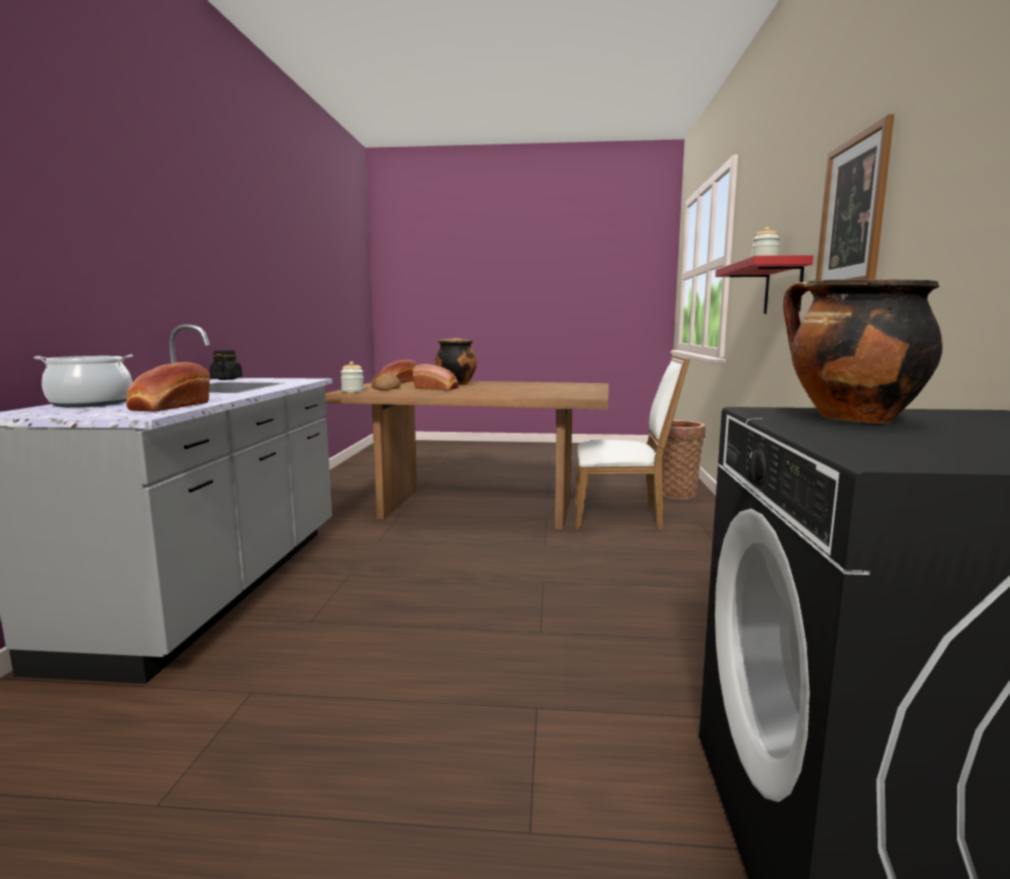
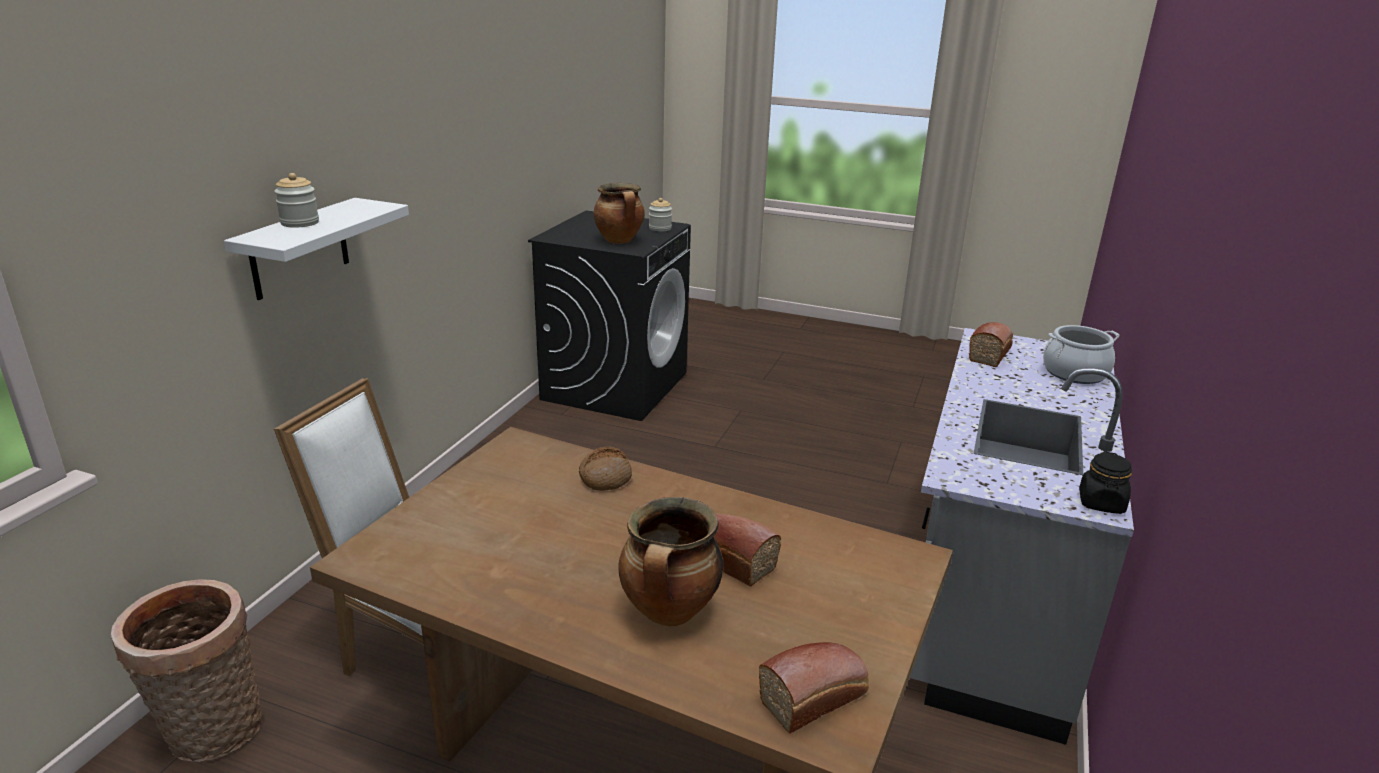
camera: 165 degrees left, 15 degrees up
(352, 391) = (899, 559): jar -> jar (660, 228)
(386, 388) = (836, 582): bread -> bread (605, 477)
(783, 288) = (299, 249): red shelf -> white shelf
(852, 213) = (402, 152): picture -> none

